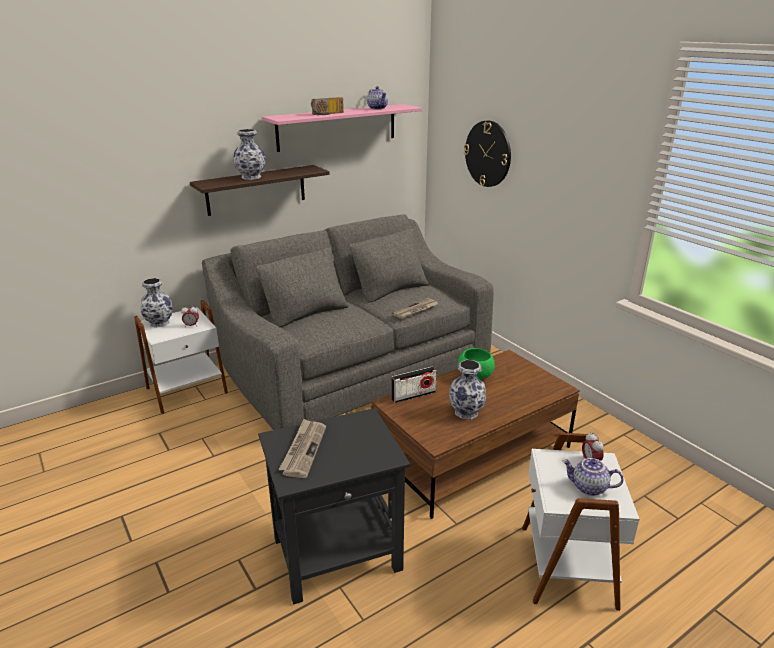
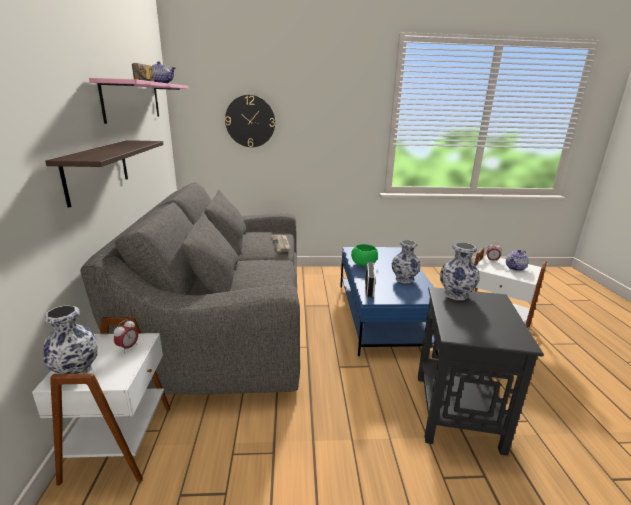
camera: 60 degrees left, 5 degrees down
(251, 177) = (110, 150): vase -> vase (456, 294)
(303, 449) = (477, 326): newspaper -> none
(472, 453) = (381, 316): brown coffee table -> blue coffee table

